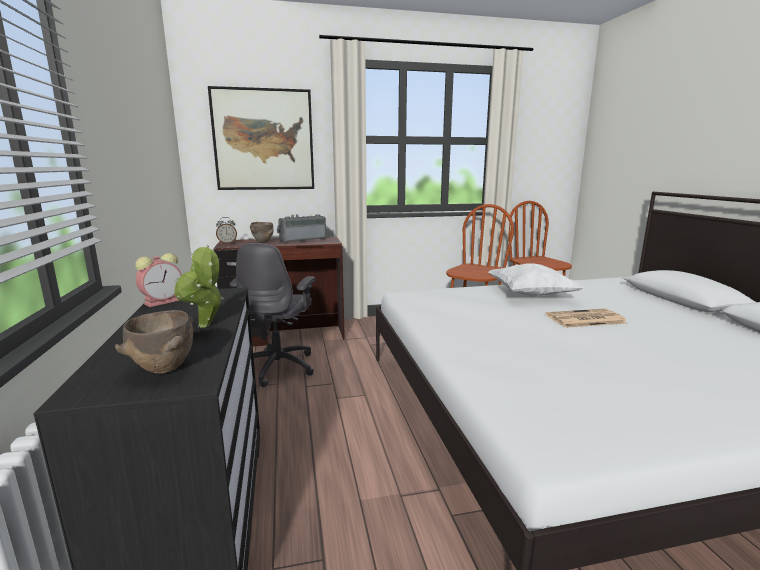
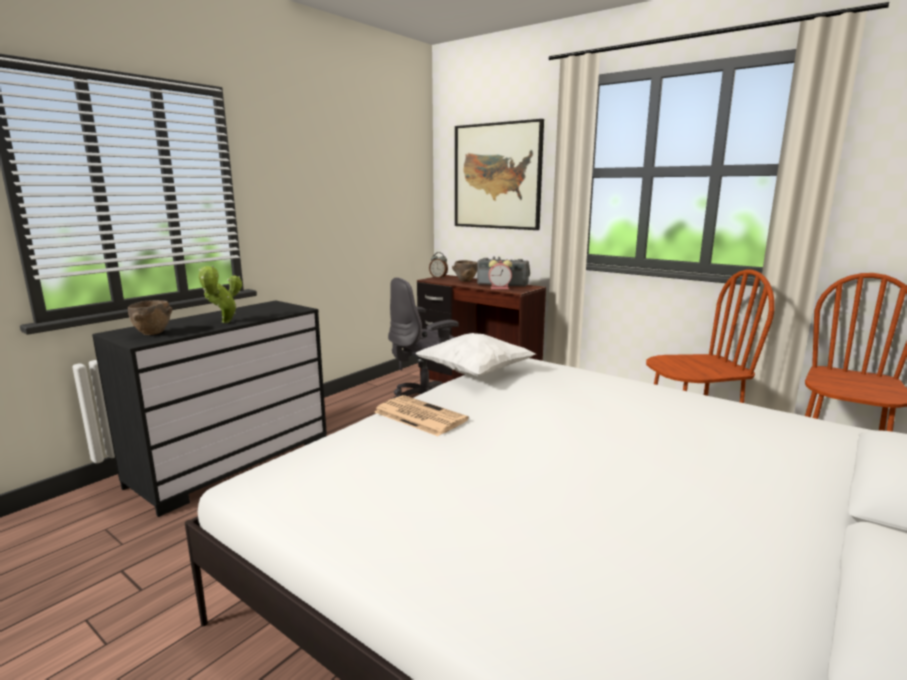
camera: 50 degrees right, 0 degrees up
(163, 301) = (259, 306): alarm clock -> alarm clock (500, 288)
(530, 295) = (645, 404): white pillow -> white pillow (475, 373)
(584, 319) = (609, 445): newspaper -> newspaper (418, 416)

